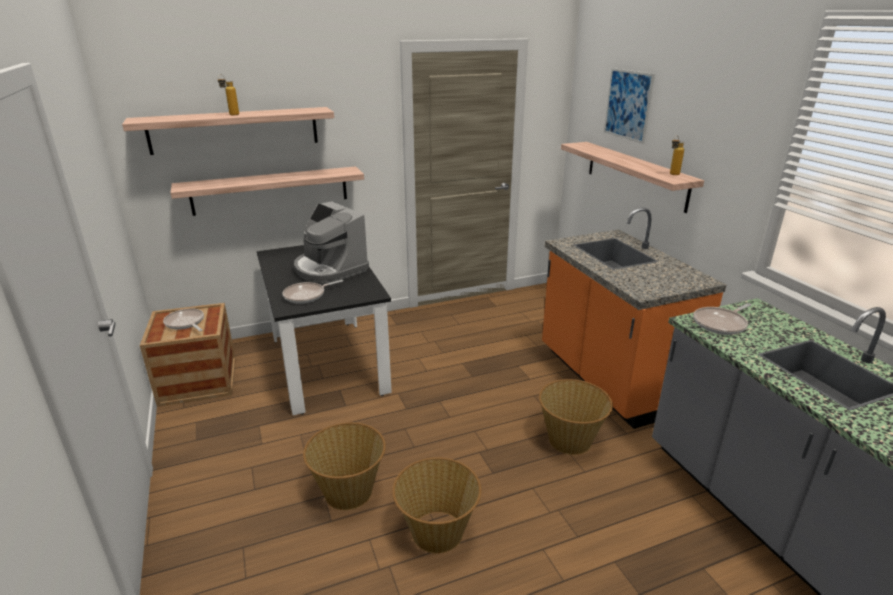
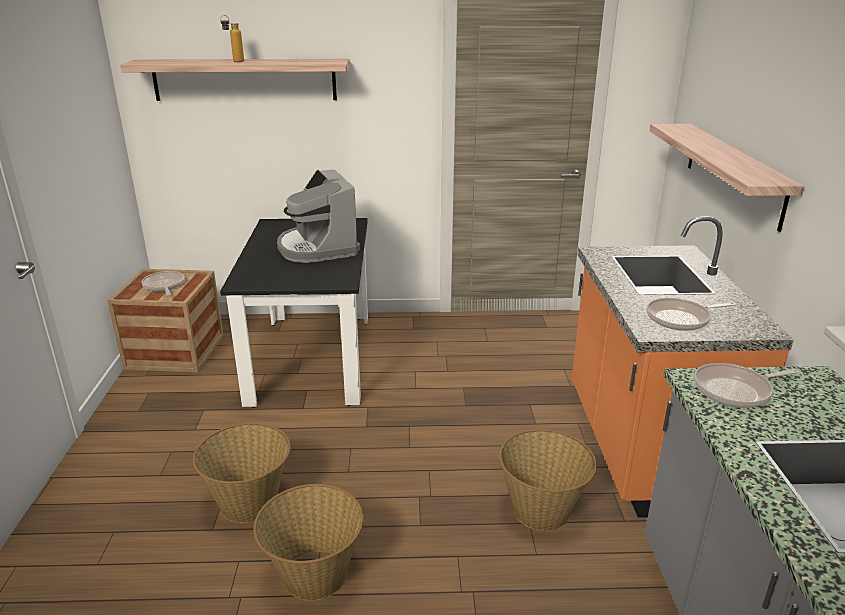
camera: 20 degrees right, 0 degrees up
(270, 190) = (281, 151): shelf -> none
(307, 295) = (271, 273): frying pan -> frying pan (681, 319)
(628, 105) = (735, 74): picture -> none
(672, 175) = (762, 174): bottle -> none

